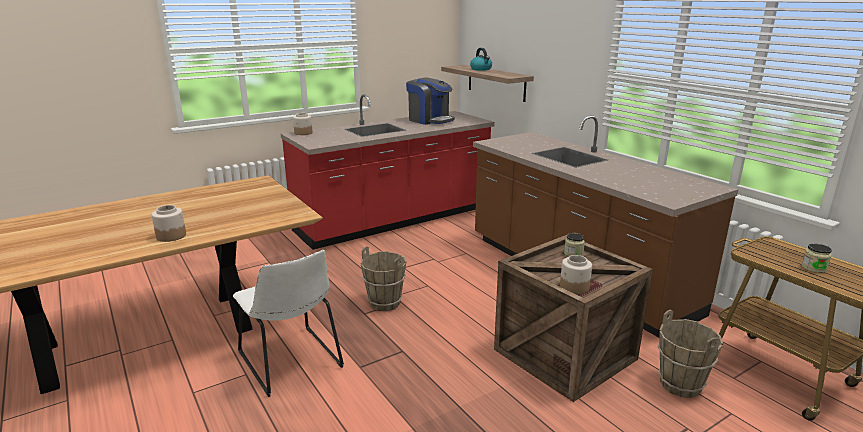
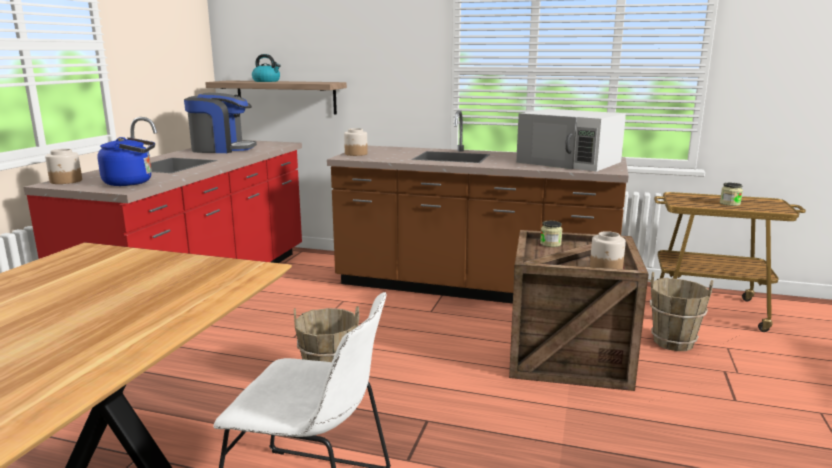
camera: 40 degrees left, 5 degrees down
(171, 236) = (91, 351): jar -> jar (355, 154)
(327, 140) = (131, 183): none -> blue kettle
(658, 183) = (569, 162): none -> white microwave

